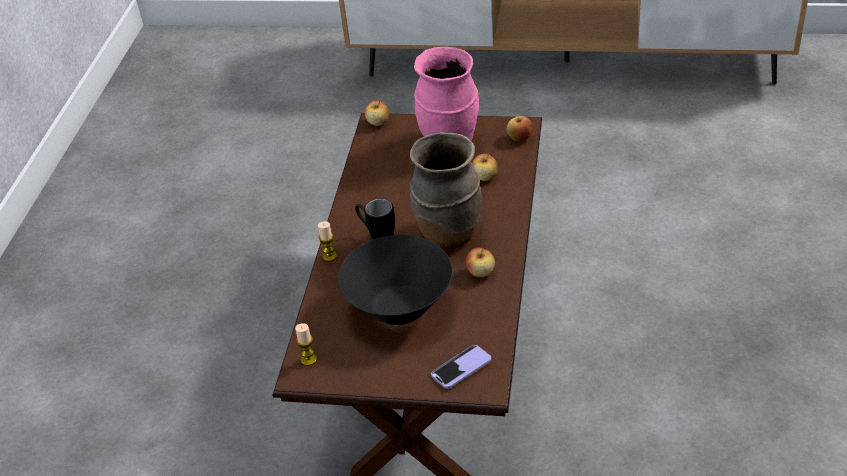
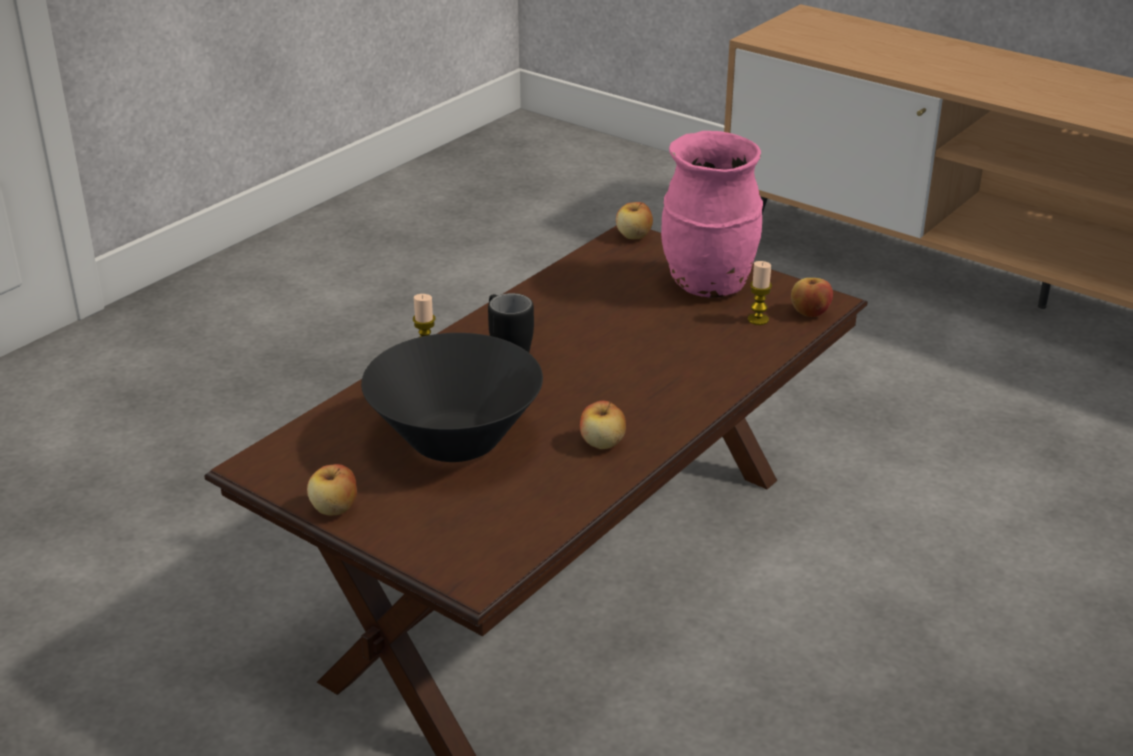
camera: 25 degrees right, 10 degrees down
(308, 359) = (284, 453): candle -> candle (758, 319)
(448, 233) = (603, 384): brown vase -> none
(461, 368) = (463, 542): phone -> none
(485, 177) = (717, 339): apple -> apple (334, 509)

